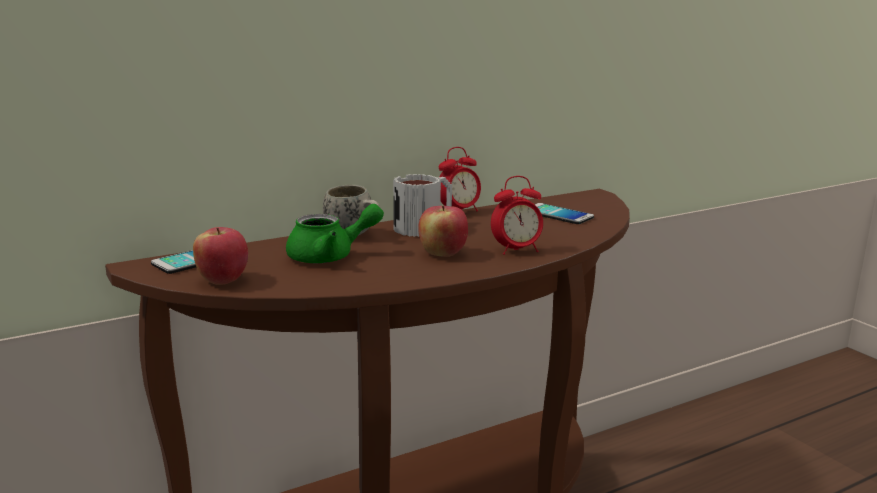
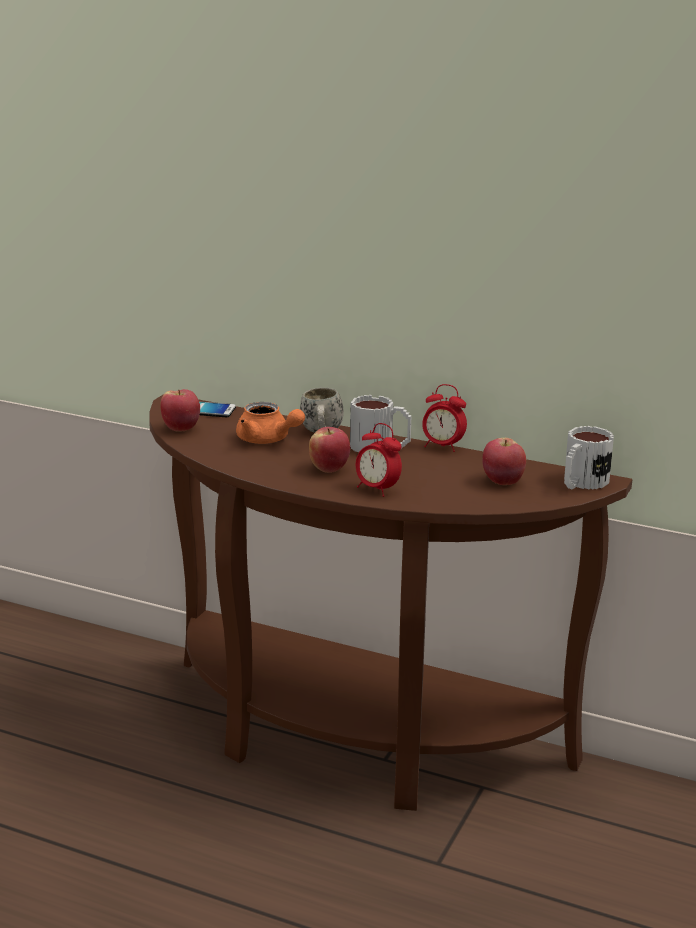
camera: 55 degrees right, 5 degrees up
(330, 256) = (267, 440): green teapot -> orange teapot
(558, 215) = (502, 481): phone -> apple
(592, 199) = (581, 483): none -> mug

